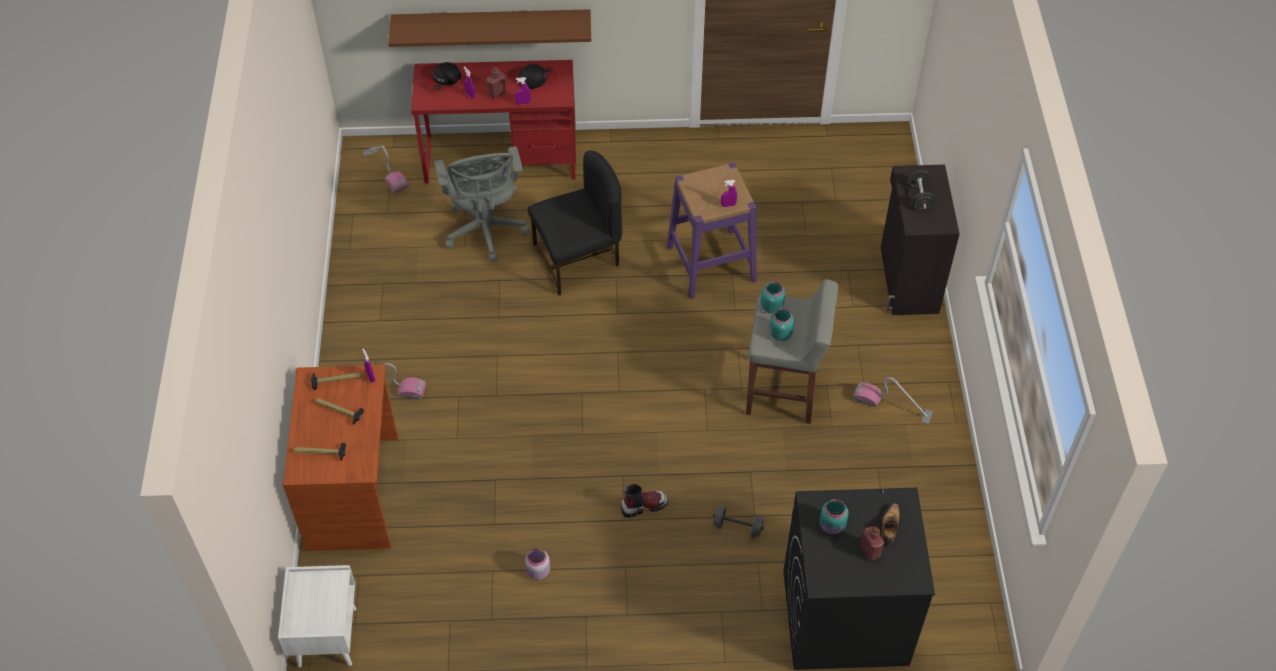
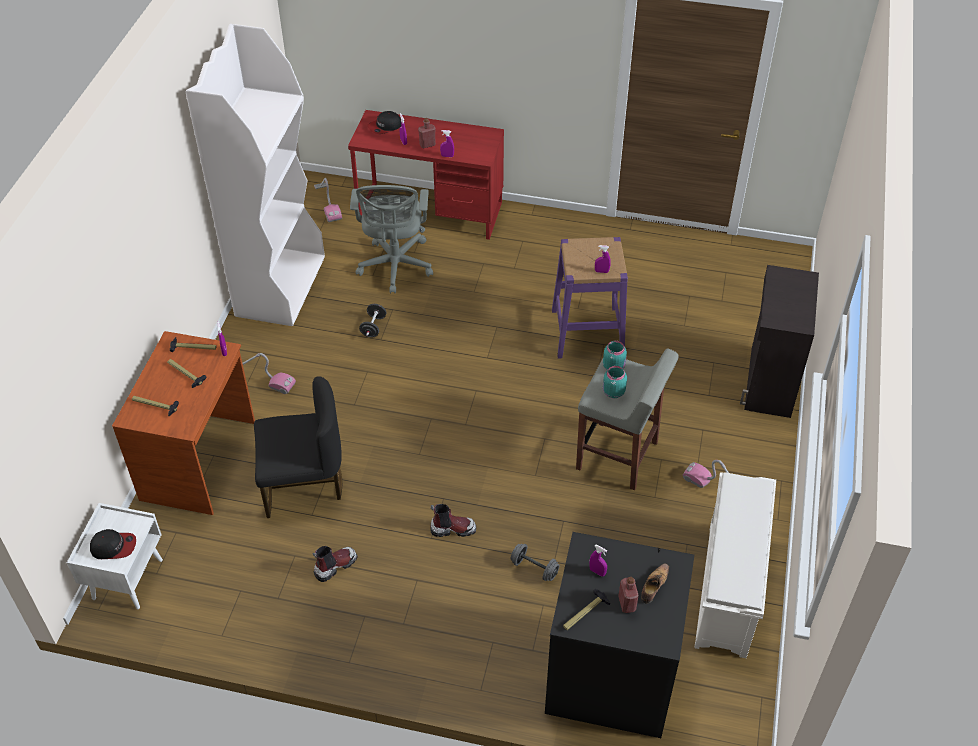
camera: 15 degrees right, 5 degrees down
(368, 277) = (280, 285): none -> white bookcase
(492, 24) = (435, 83): brown shelf -> none
(537, 79) = (467, 139): cap -> cap (114, 546)
(537, 572) = (335, 566): pink jar -> boot
(578, 259) = (468, 306): black chair -> black chair (303, 484)
(832, 526) = (597, 572): turquoise jar -> purple spray bottle
(834, 570) = (585, 613): none -> hammer
(919, 197) = (784, 296): black dumbbell -> black dumbbell (373, 327)
(930, 505) = (728, 590): none -> white shoe rack

